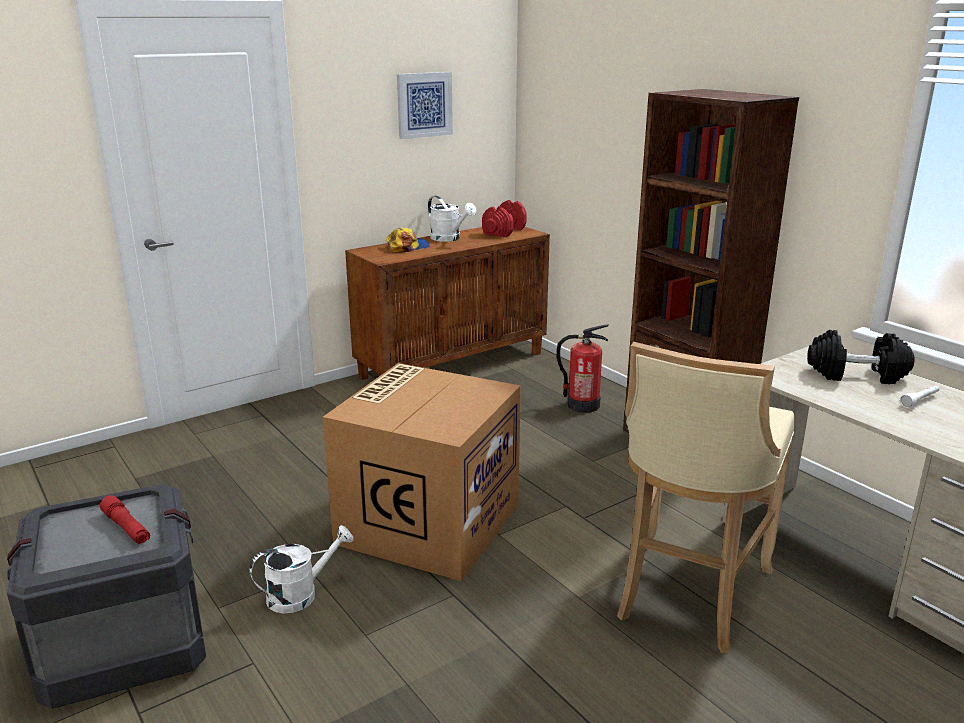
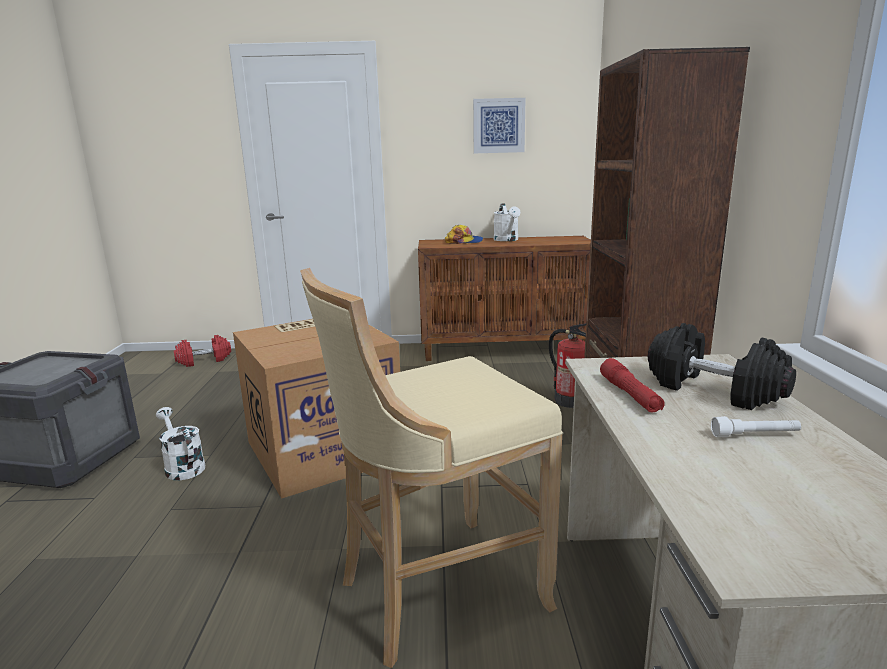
camera: 35 degrees right, 5 degrees down
(126, 528) = (56, 372): red flashlight -> red flashlight (630, 395)
(301, 594) = (182, 466): white watering can -> white watering can turned 135 degrees counterclockwise
(504, 231) = (562, 239): red dumbbell -> red dumbbell (204, 360)

